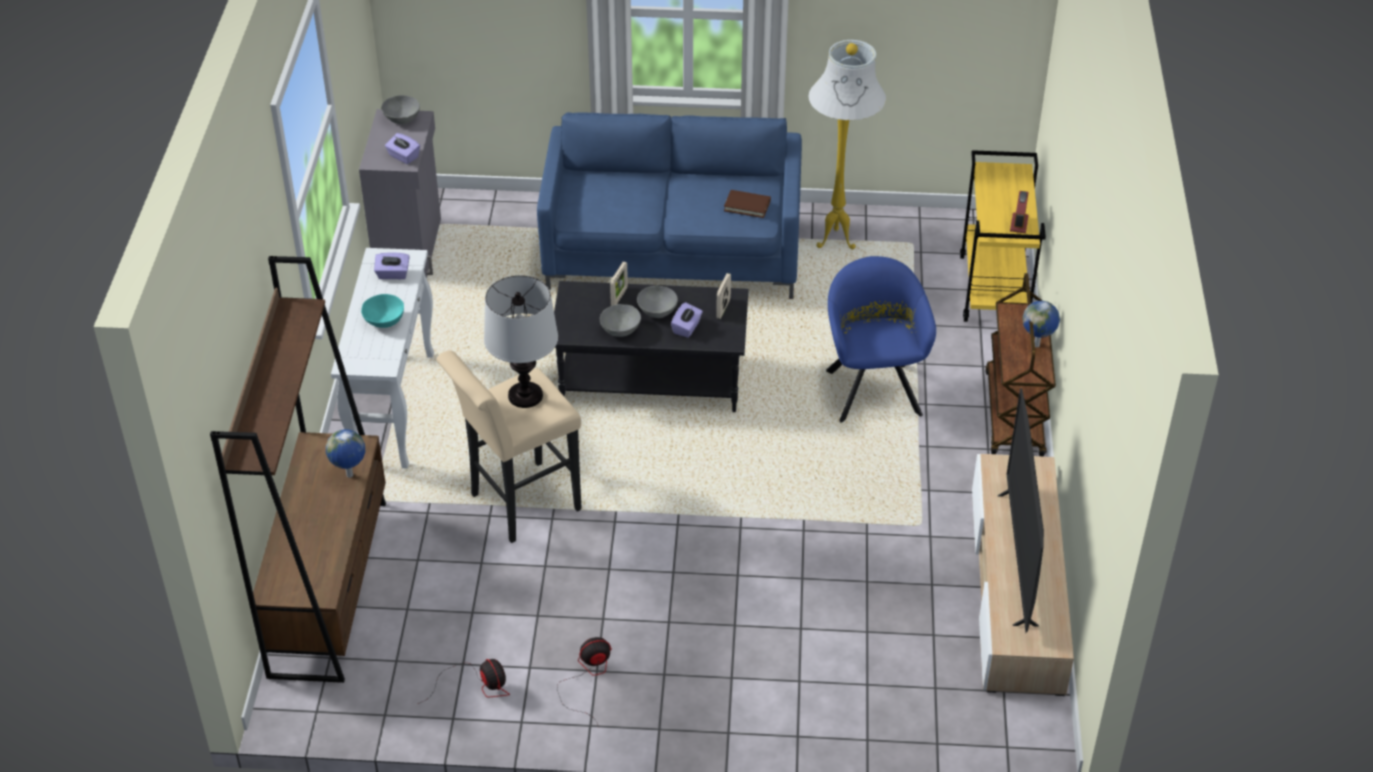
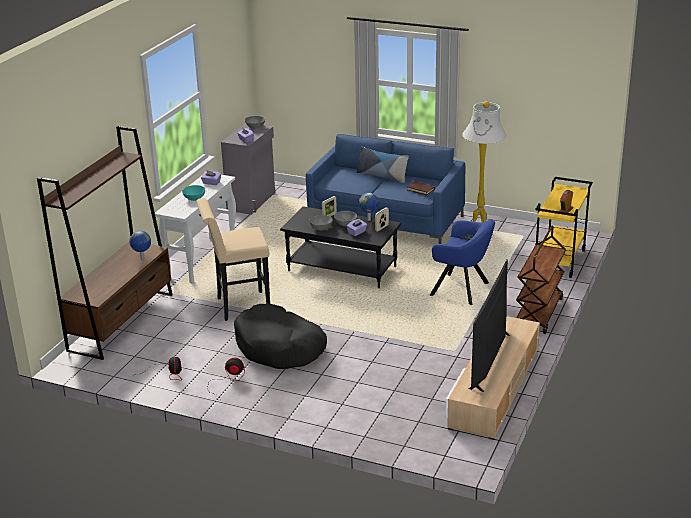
camera: 20 degrees right, 15 degrees down
(525, 396) = (243, 235): table lamp -> none
(637, 583) = (280, 348): none -> black dog bed
(663, 183) = (382, 176): none -> pillow
(872, 388) = (463, 290): blue armchair -> blue armchair turned 105 degrees clockwise
(1037, 345) = (549, 264): globe -> globe (369, 220)

